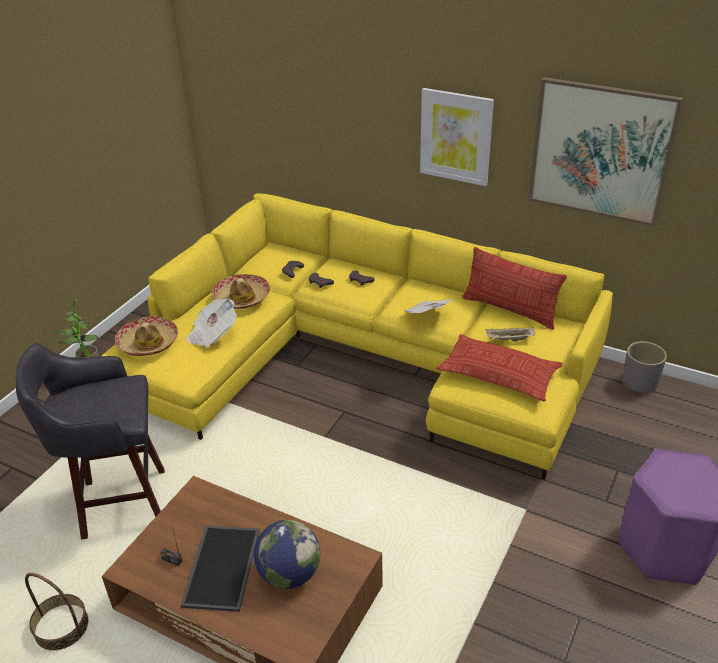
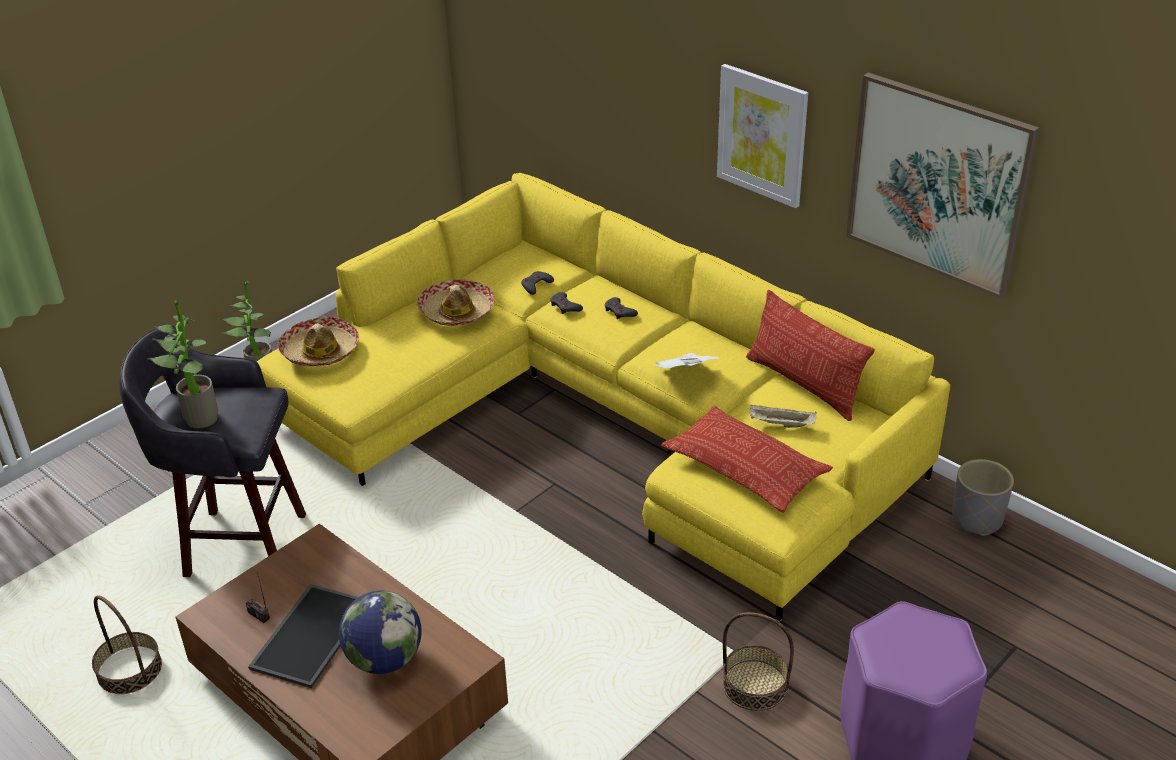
camera: 15 degrees right, 0 degrees up
(82, 410) = (196, 418): none -> potted plant
(212, 334) = (402, 353): newspaper -> none
(548, 531) = (754, 685): none -> basket

